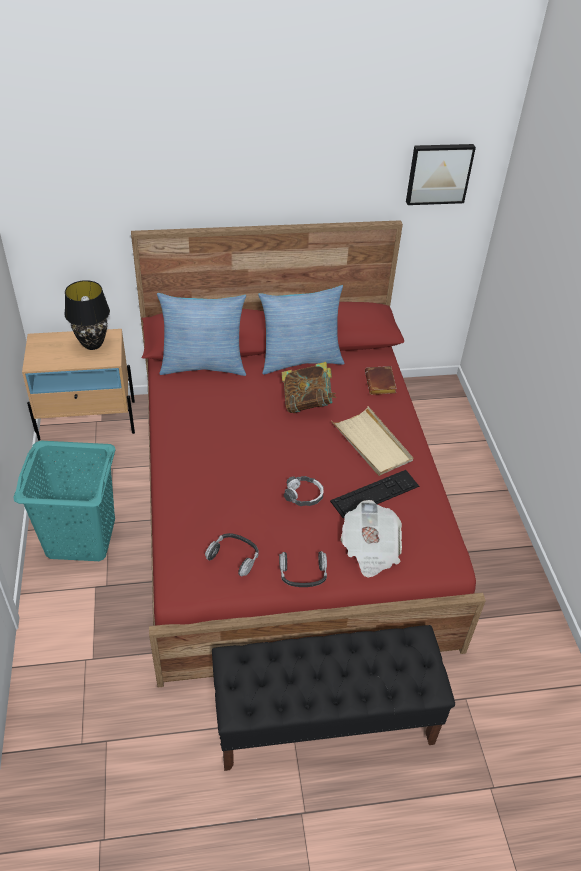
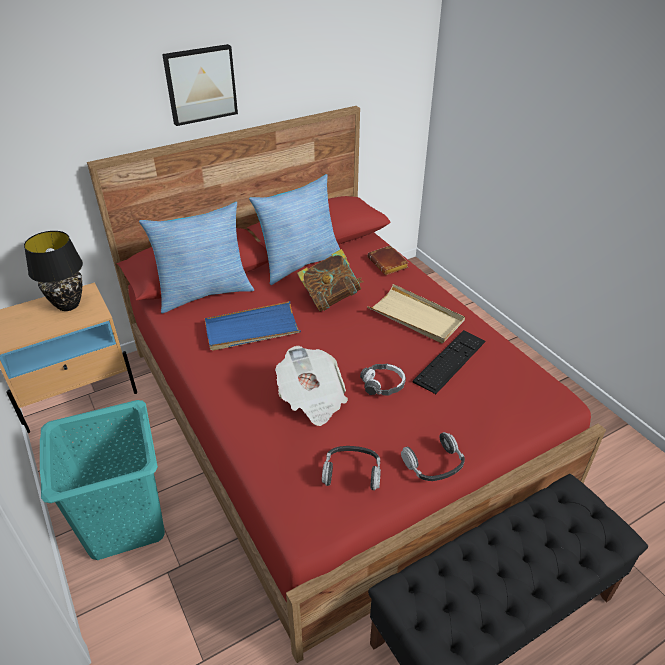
camera: 20 degrees left, 5 degrees down
(224, 412) = (252, 329): none -> blue tray
(370, 550) = (483, 416): newspaper -> newspaper (312, 399)
(438, 173) = (382, 51): picture -> picture (200, 84)

